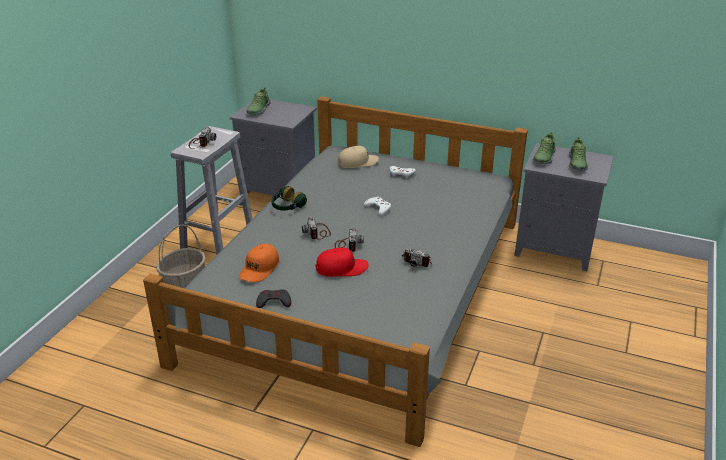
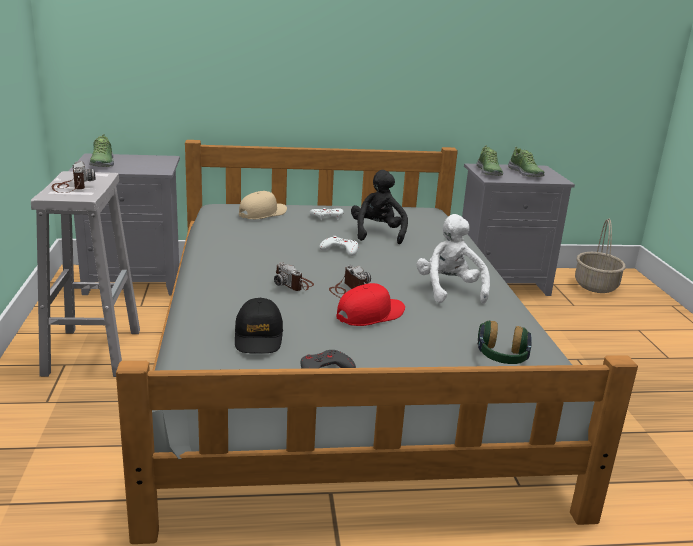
camera: 30 degrees left, 10 degrees down
(184, 281) = (74, 411): basket -> basket (596, 286)
(259, 269) = (259, 337): orange cap -> black cap
(287, 207) = (221, 265): headphones -> headphones (502, 358)
(417, 260) = (449, 290): camera -> white plush toy
(422, 197) = (377, 233): none -> black plush toy

